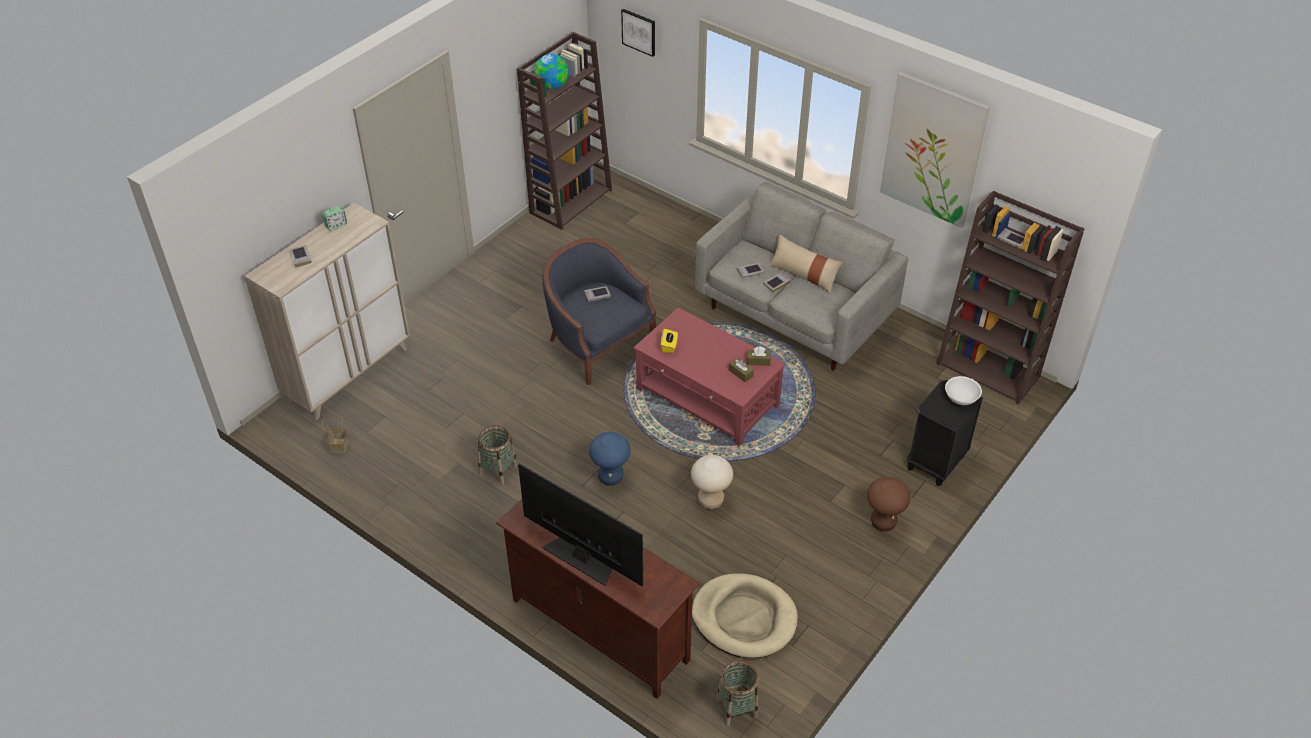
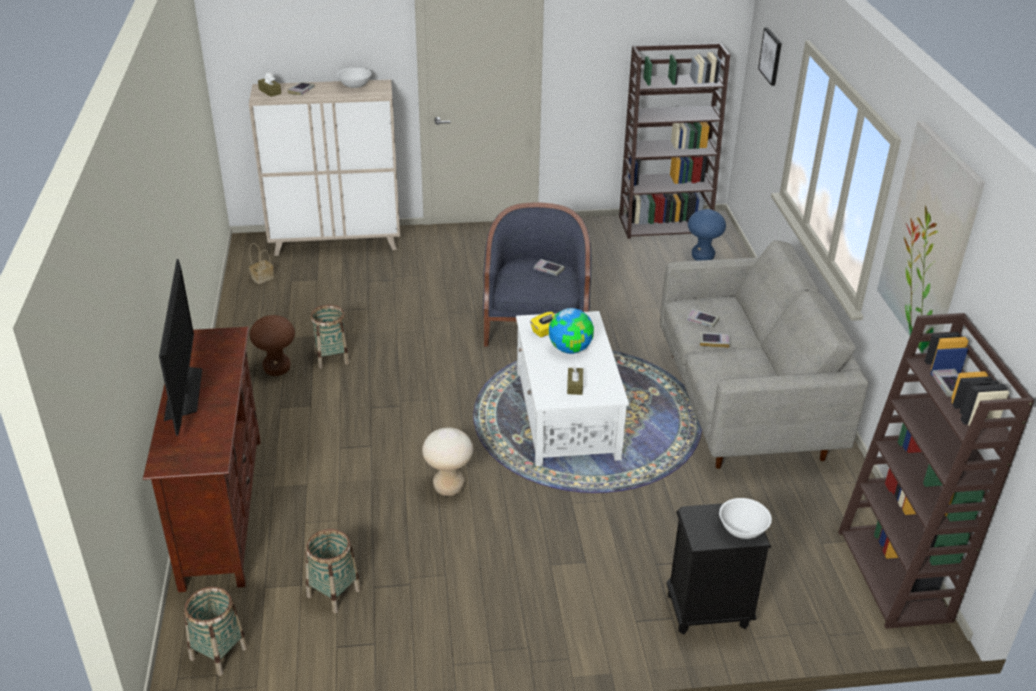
camera: 45 degrees right, 10 degrees down
(336, 225) = (355, 85): alarm clock -> white bowl
(552, 85) = (666, 81): globe -> globe (570, 349)
(610, 477) = (400, 416): blue stool -> blue stool (702, 258)
(707, 397) = (566, 414): red coffee table -> white coffee table
(744, 618) = (334, 593): beige dog bed -> basket
(758, 361) = (605, 387): brown tissue box -> brown tissue box (270, 91)
(803, 275) = (752, 350): beige pillow -> none
(883, 523) = (573, 620): brown stool -> brown stool (277, 369)

